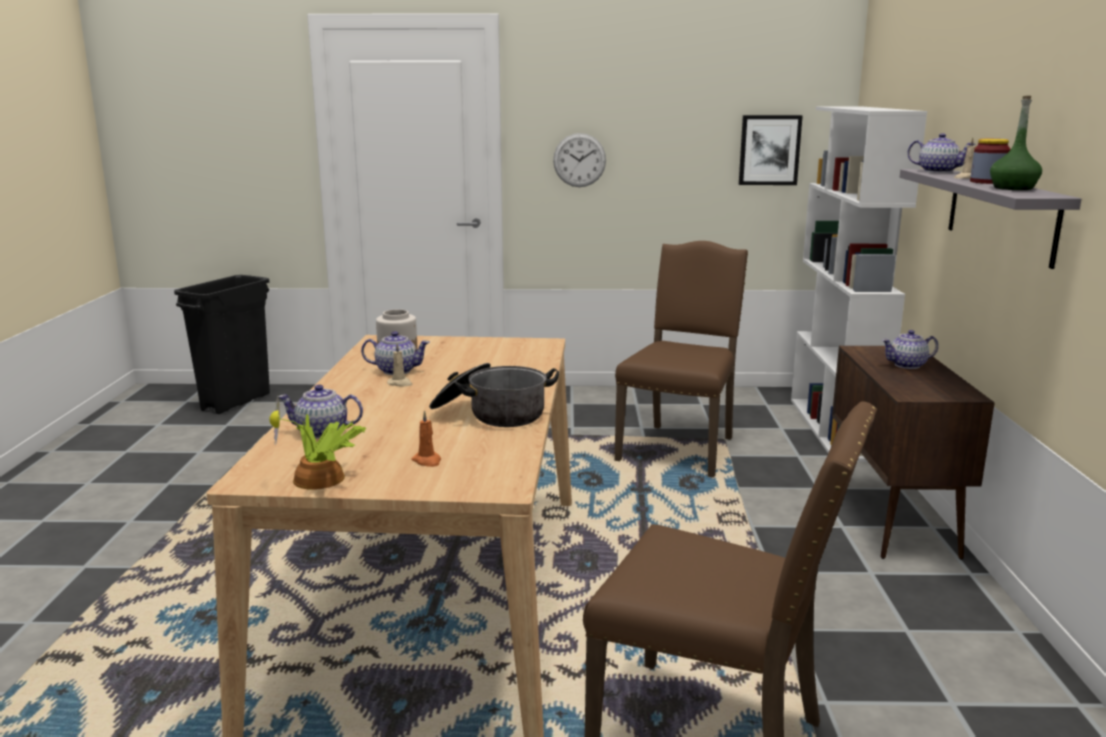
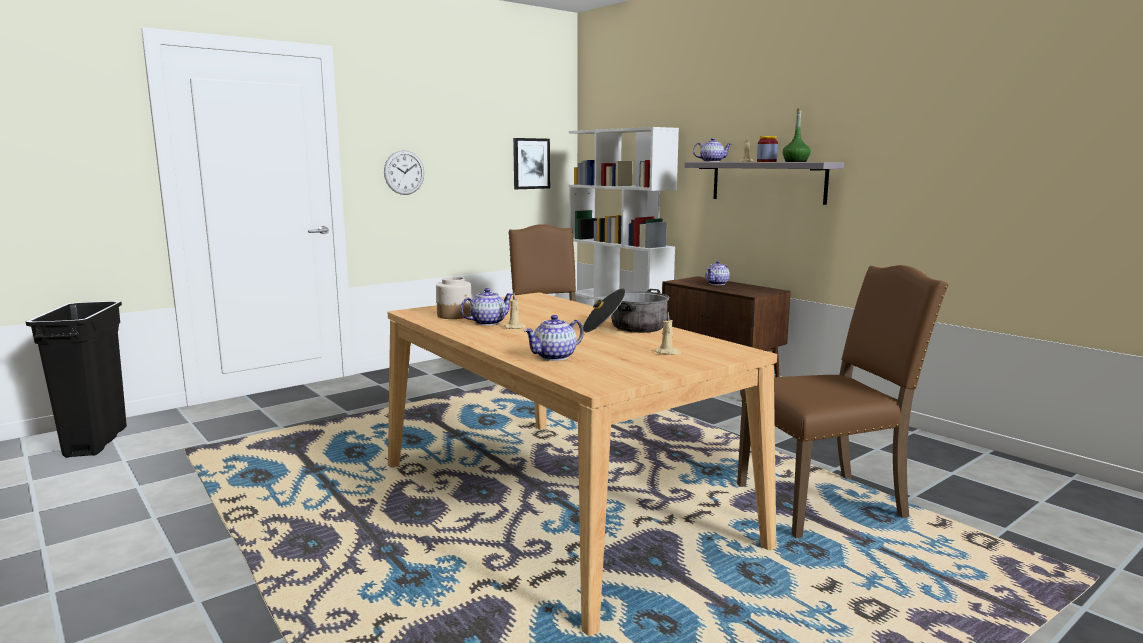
camera: 40 degrees left, 5 degrees down
(322, 479) = (639, 373): potted plant -> none
(427, 461) = (668, 352): orange candle -> beige candle

